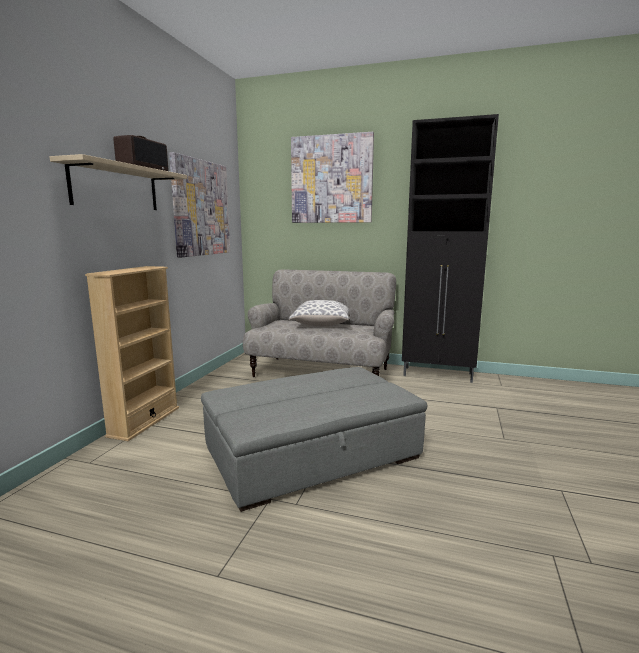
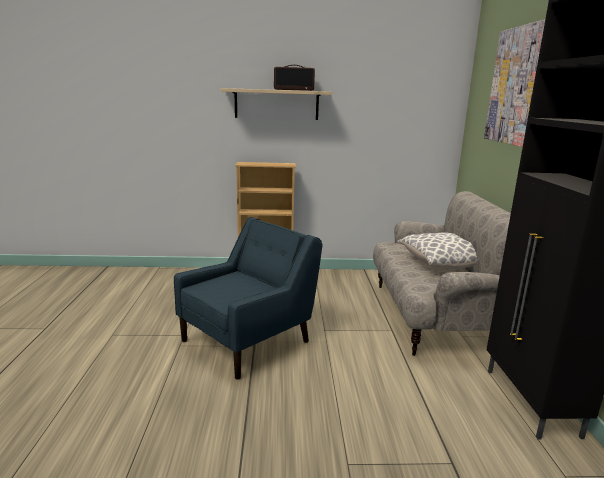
camera: 70 degrees right, 5 degrees up
(200, 208) = (383, 117): picture -> none
(312, 454) = (249, 340): grey ottoman -> blue armchair

